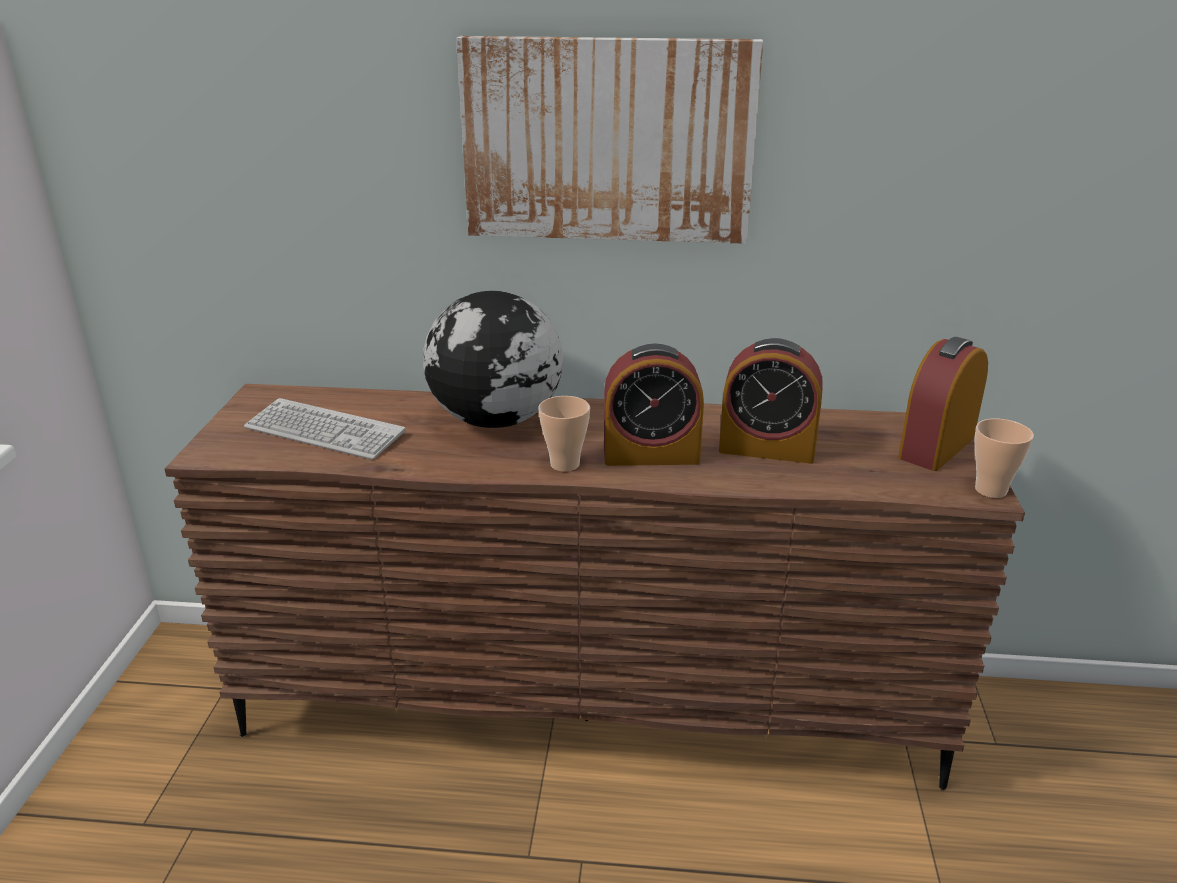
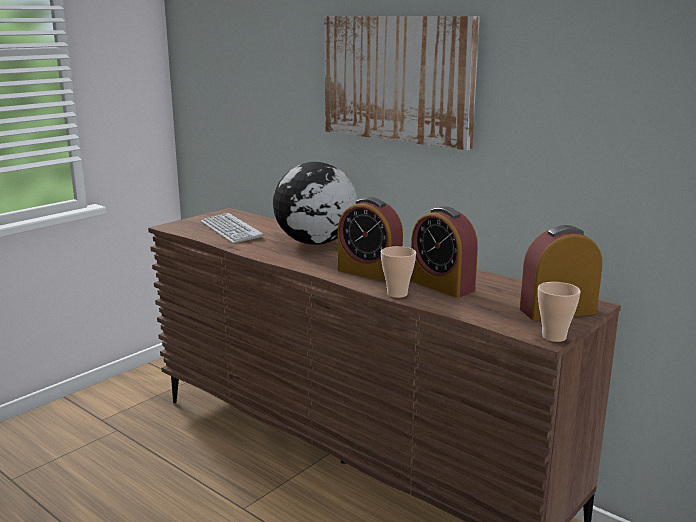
camera: 35 degrees right, 10 degrees down
(565, 464) = (317, 265): cup -> cup (397, 294)

